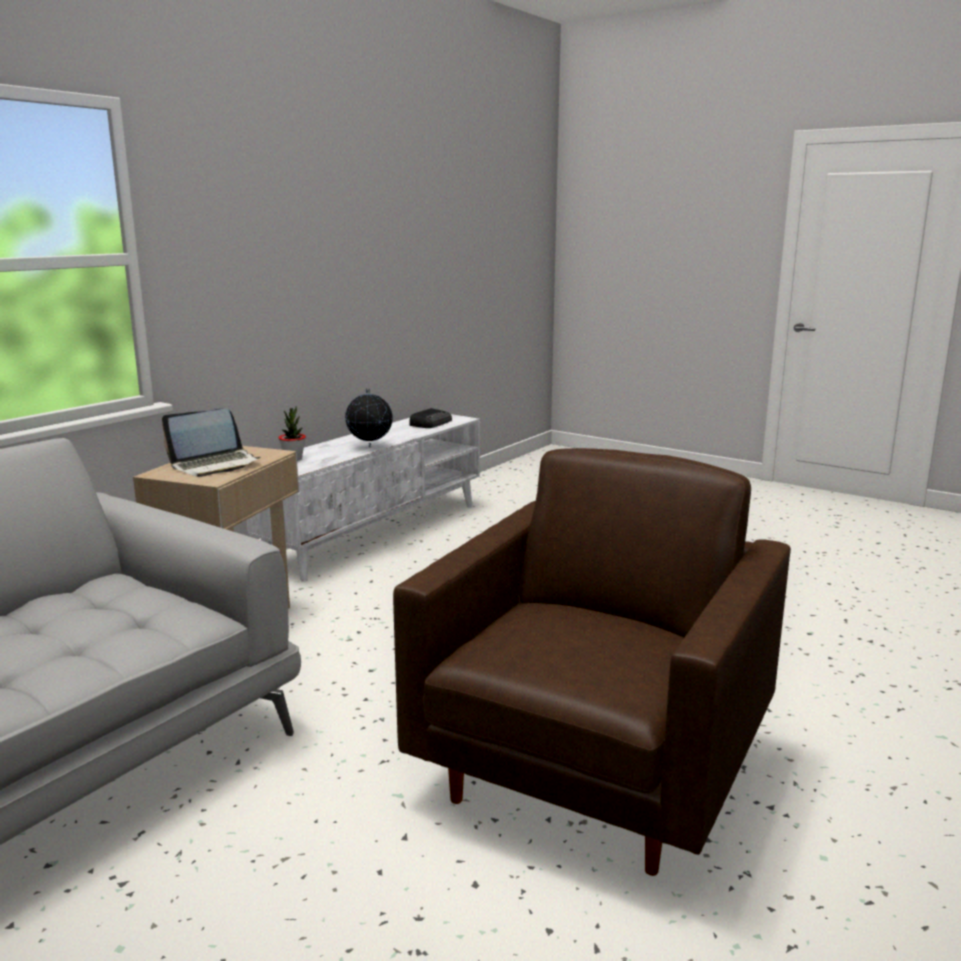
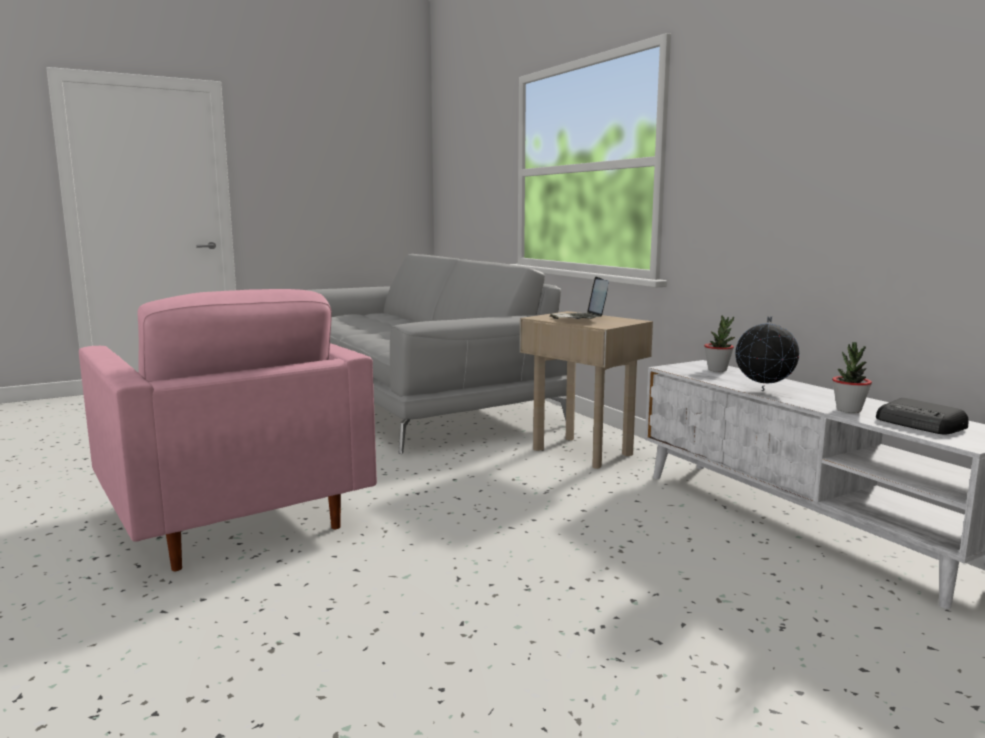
camera: 115 degrees right, 5 degrees down
(410, 432) = (848, 410): none -> potted plant
(594, 771) = (231, 516): brown armchair -> pink armchair

